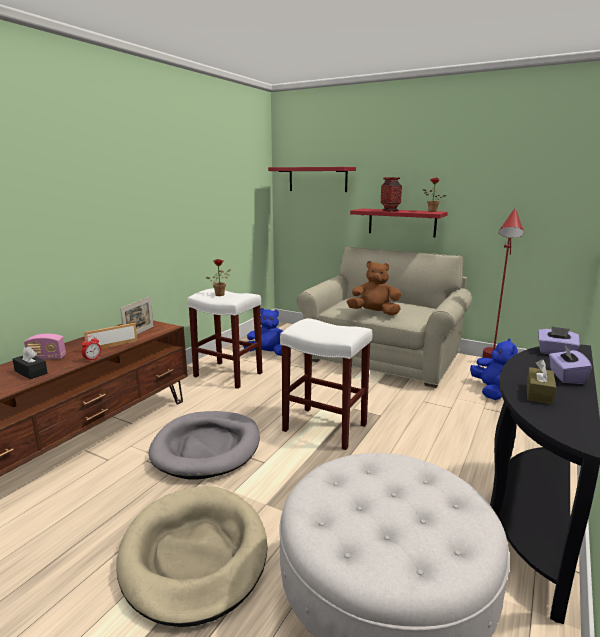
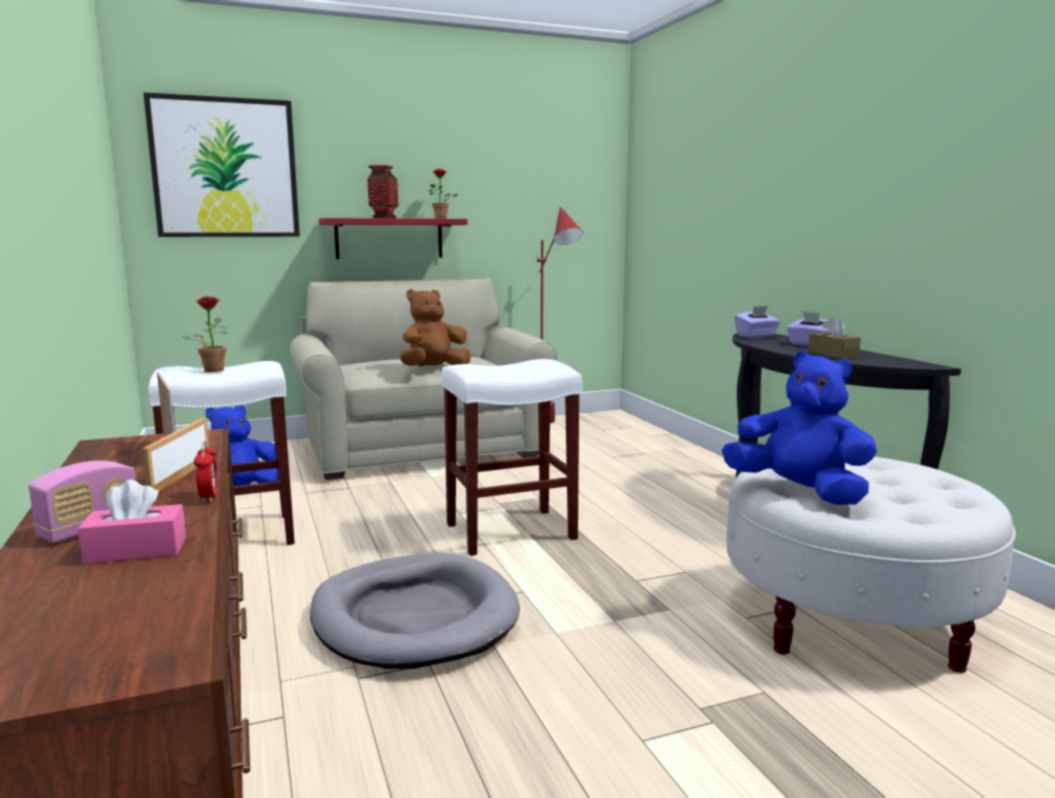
camera: 50 degrees left, 5 degrees down
(31, 372) = (136, 550): black tissue box -> pink tissue box
(194, 555) = (657, 704): beige dog bed -> none
(317, 179) = (225, 168): red shelf -> picture
(491, 391) = (589, 442): blue plush toy -> blue plush toy (799, 492)

